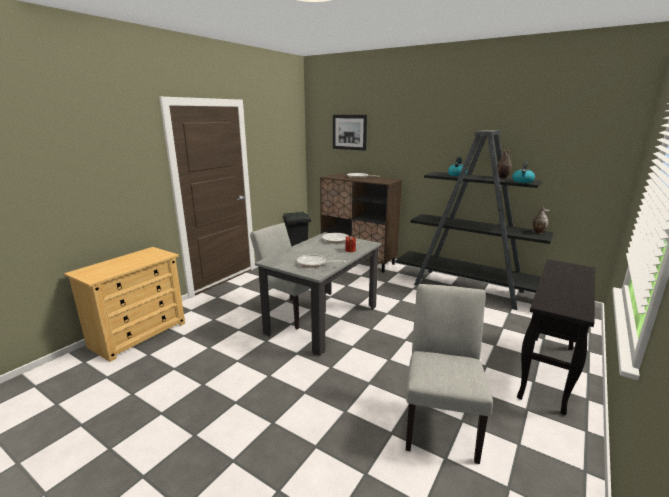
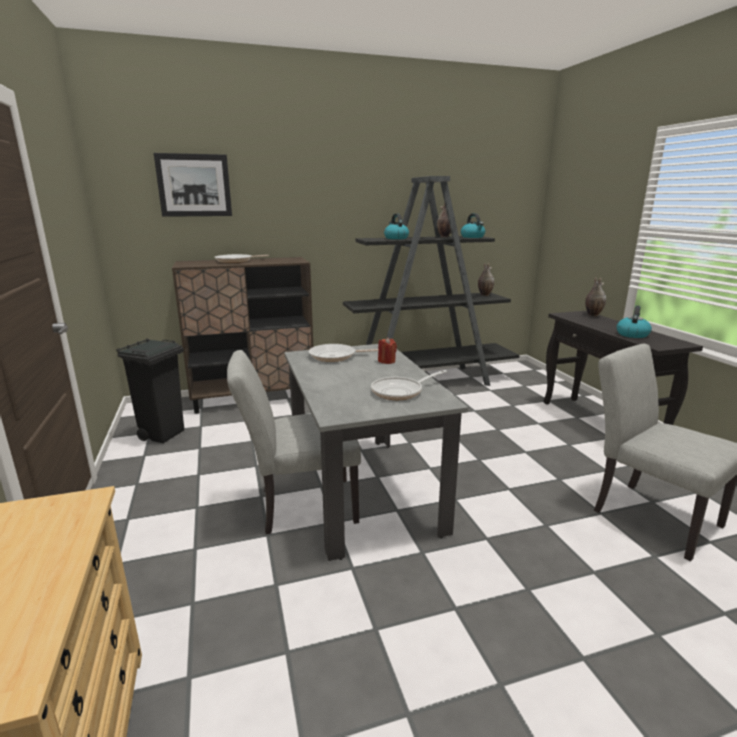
camera: 50 degrees left, 0 degrees up
(558, 293) = (632, 334): none -> kettle
(584, 271) = (592, 315): none -> vase

